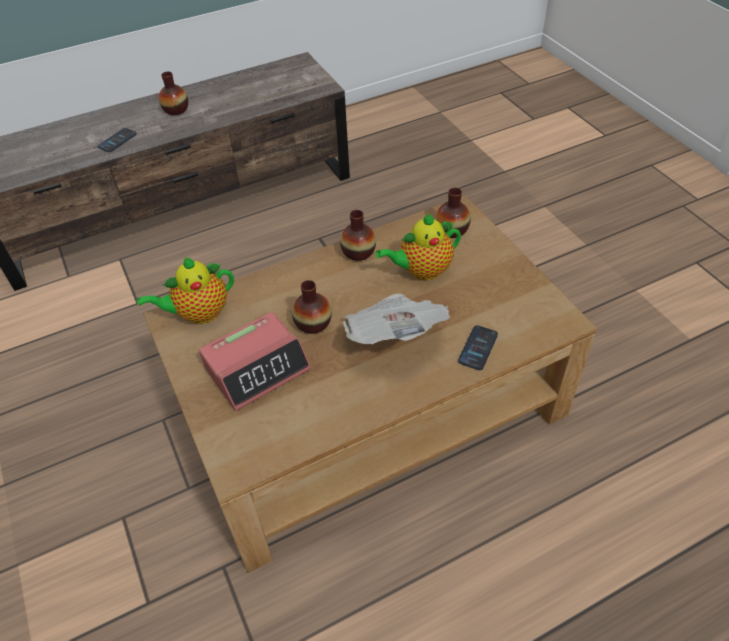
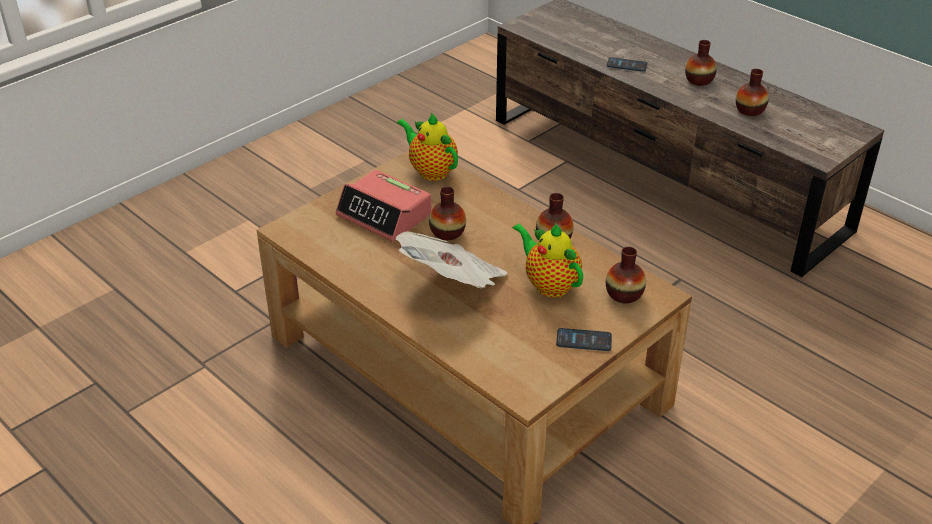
camera: 70 degrees right, 10 degrees down
(240, 98) = (749, 110): none -> vase
(478, 348) = (460, 337): phone -> phone (584, 340)

